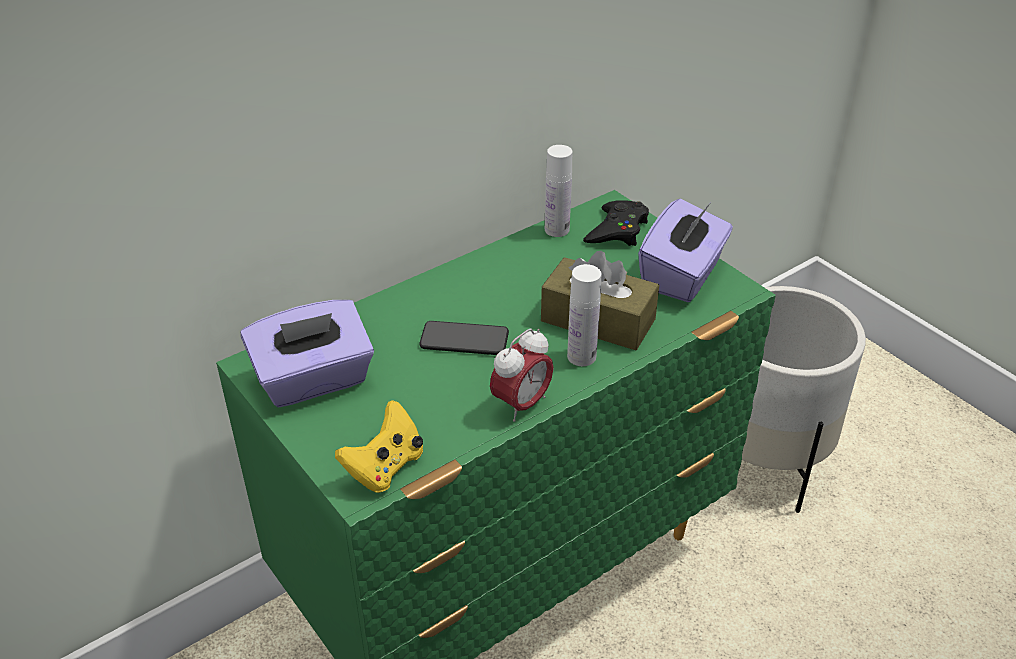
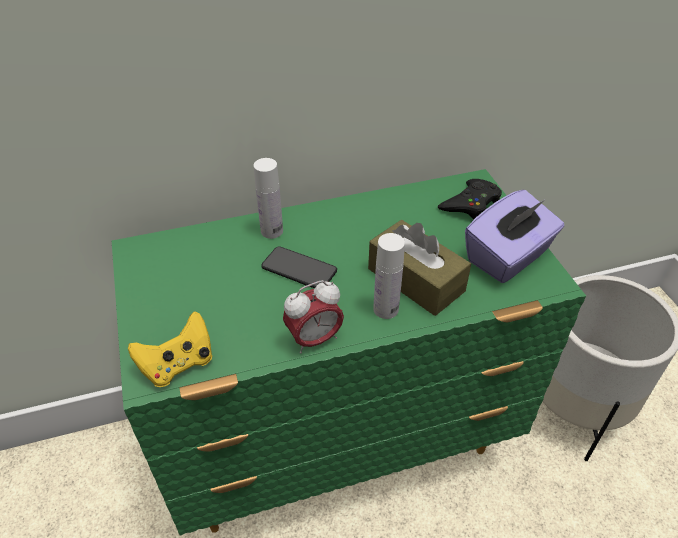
camera: 20 degrees right, 5 degrees up
(314, 380) = (169, 274): purple tissue box -> none
(557, 229) = (421, 192): white bottle -> white bottle (272, 231)

